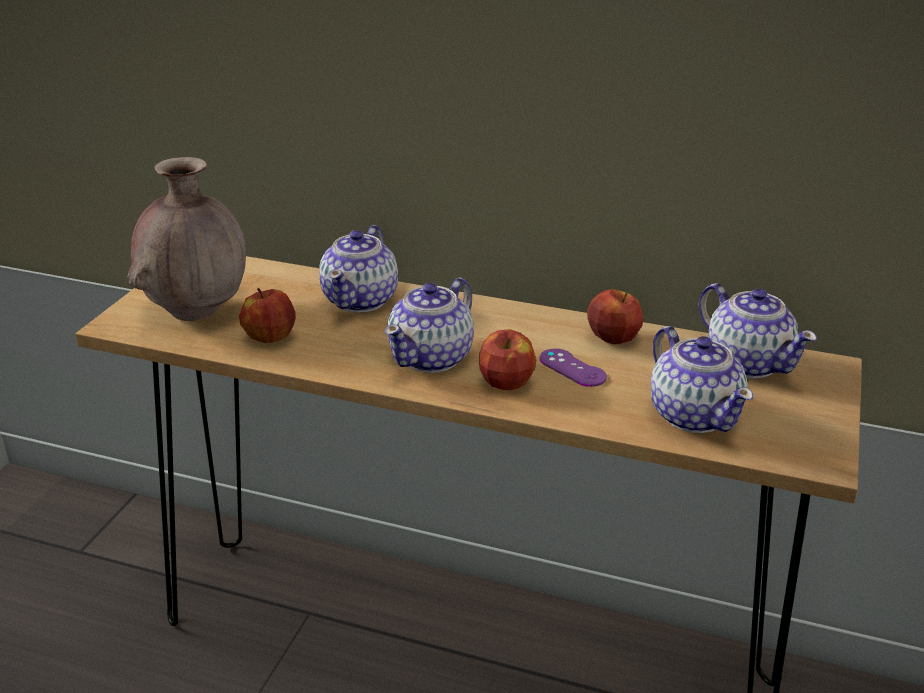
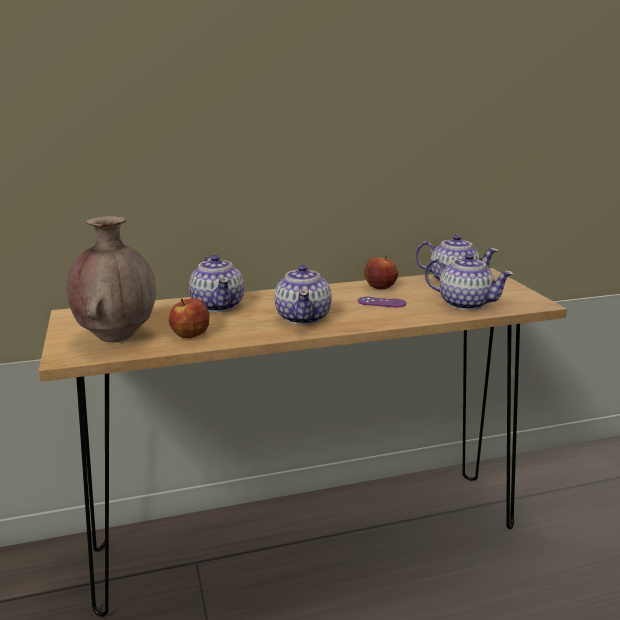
camera: 35 degrees left, 10 degrees down
(506, 382) = (360, 316): apple -> none

